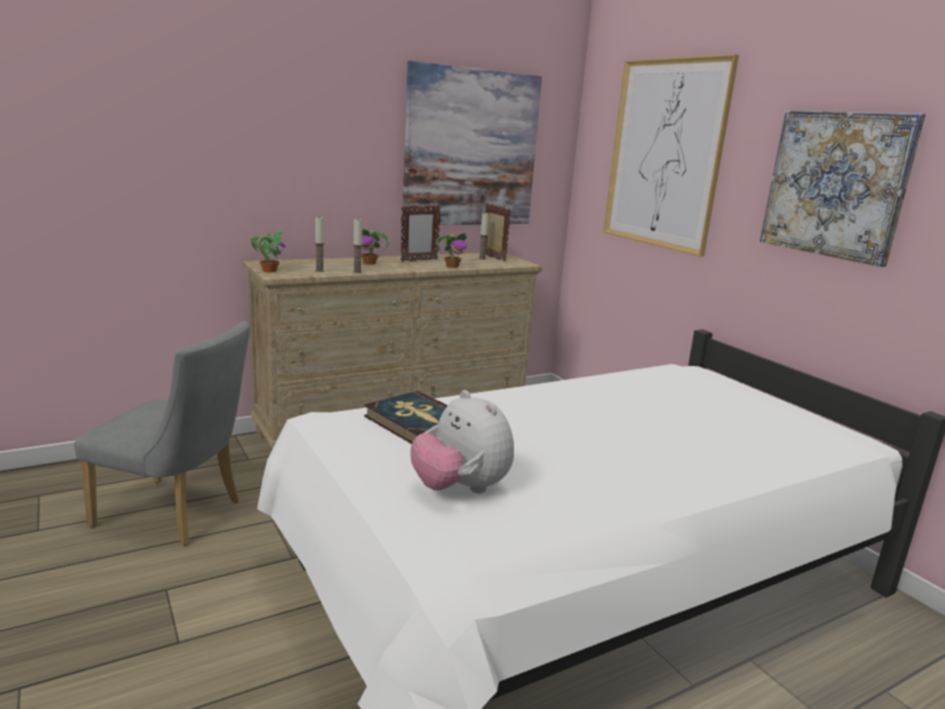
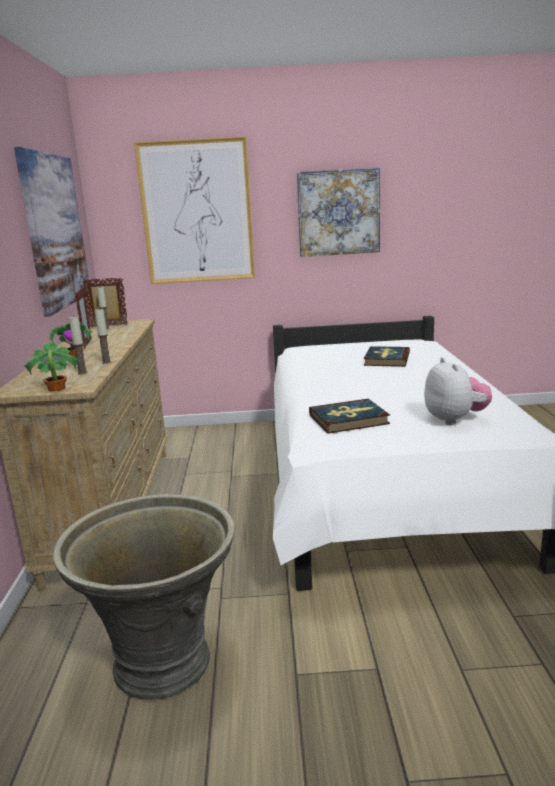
camera: 60 degrees left, 0 degrees up
(177, 515) = (164, 661): grey chair -> grey planter
(452, 266) = (123, 337): potted plant -> none
(460, 489) = (455, 419): plush toy -> plush toy turned 90 degrees counterclockwise
(697, 422) = (386, 359): none -> book

